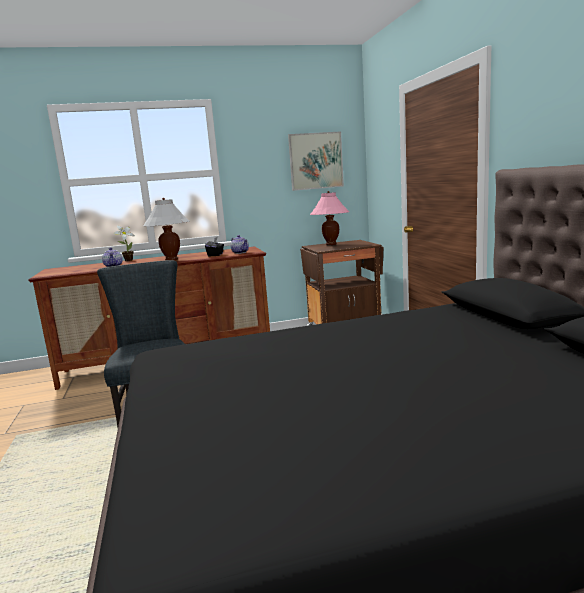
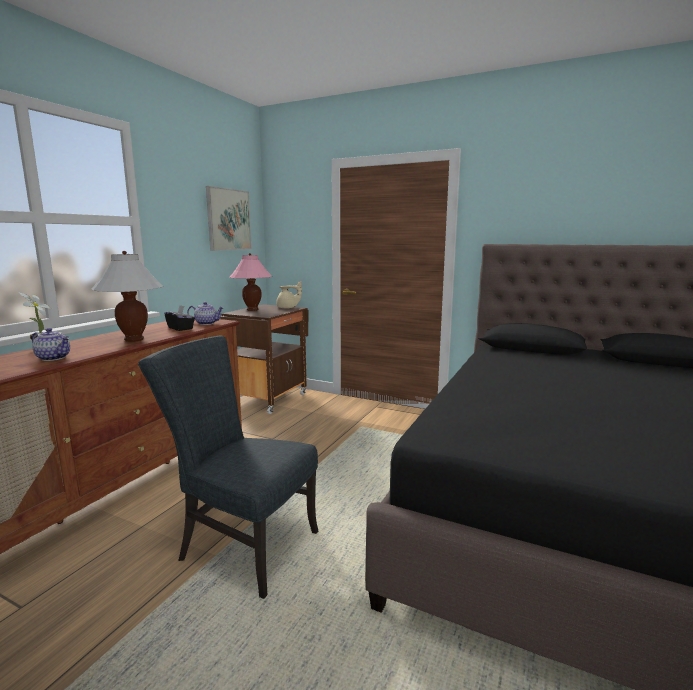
camera: 50 degrees left, 0 degrees up
(363, 244) = (288, 308): none -> beige teapot

